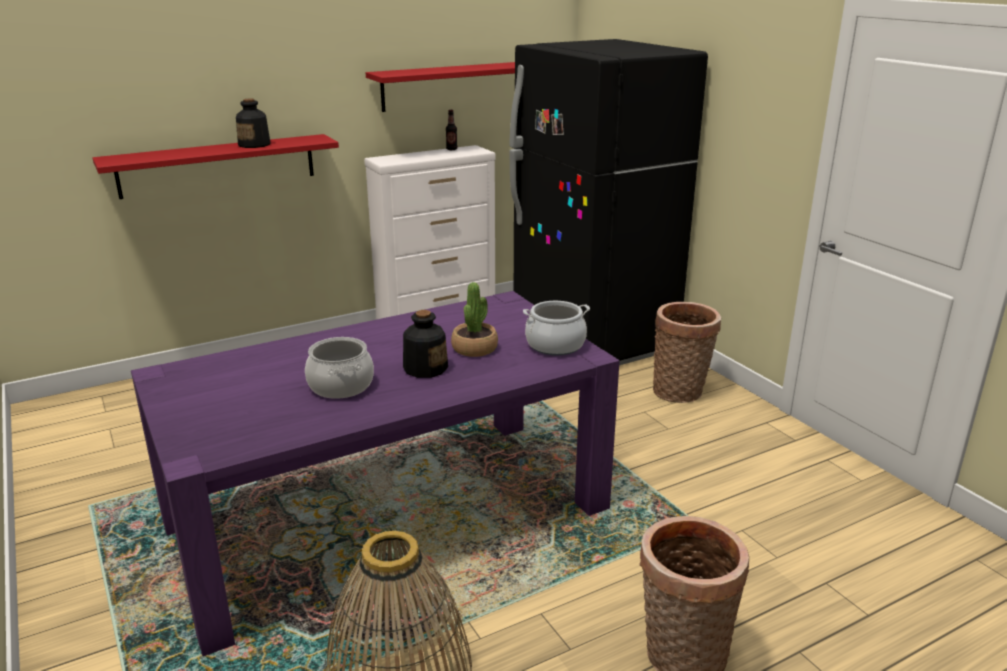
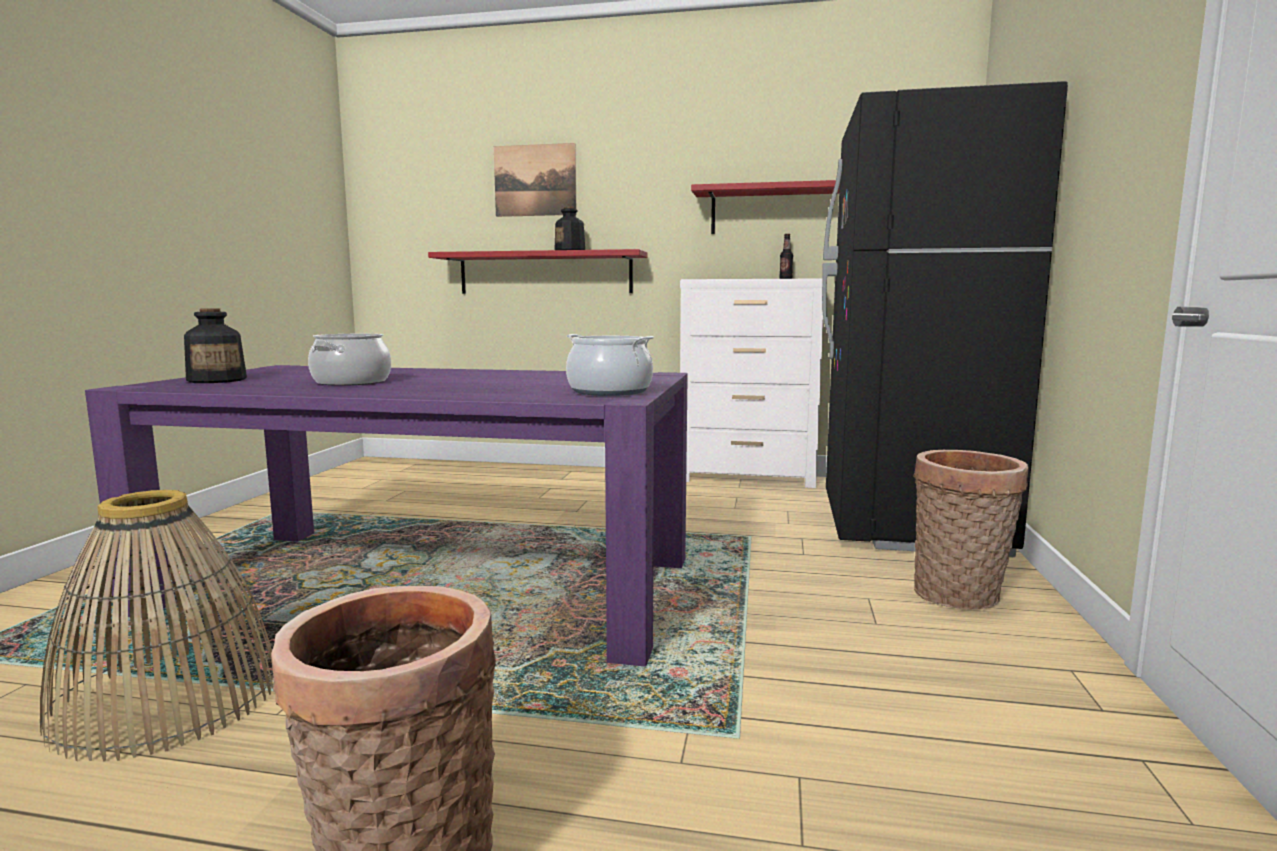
camera: 40 degrees right, 15 degrees down
(193, 66) = (535, 180): none -> picture
(425, 368) = (444, 385): bottle -> bottle (217, 380)
(474, 348) = (526, 384): potted plant -> none

